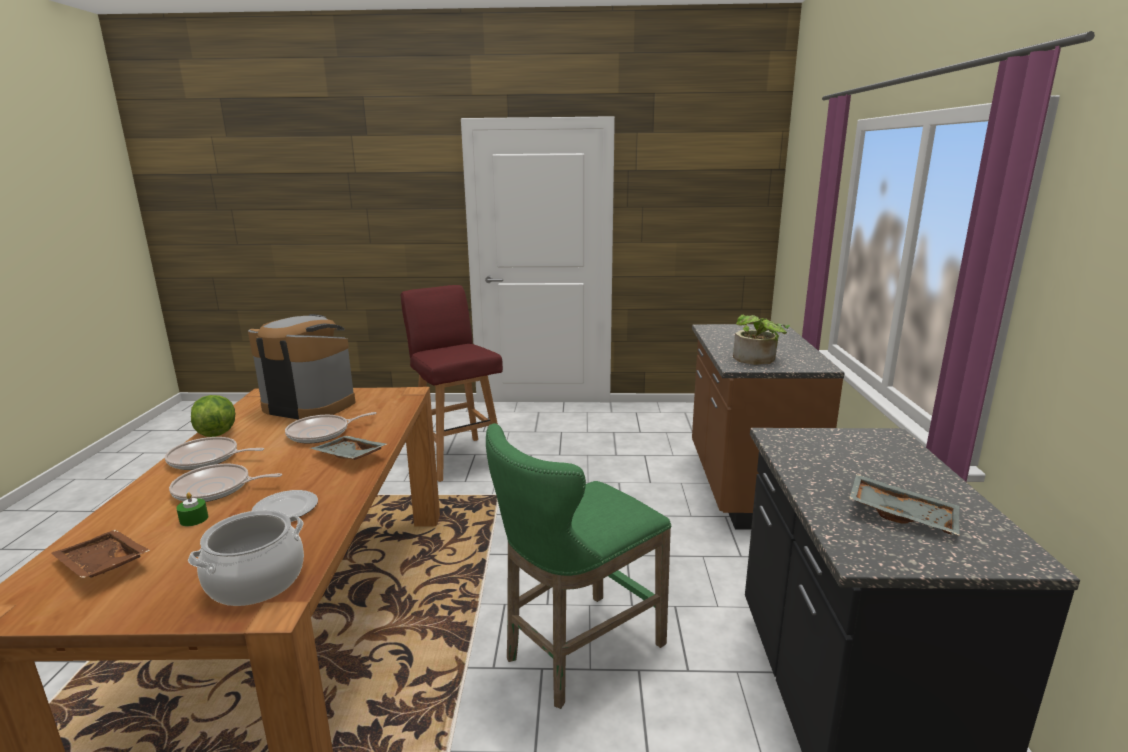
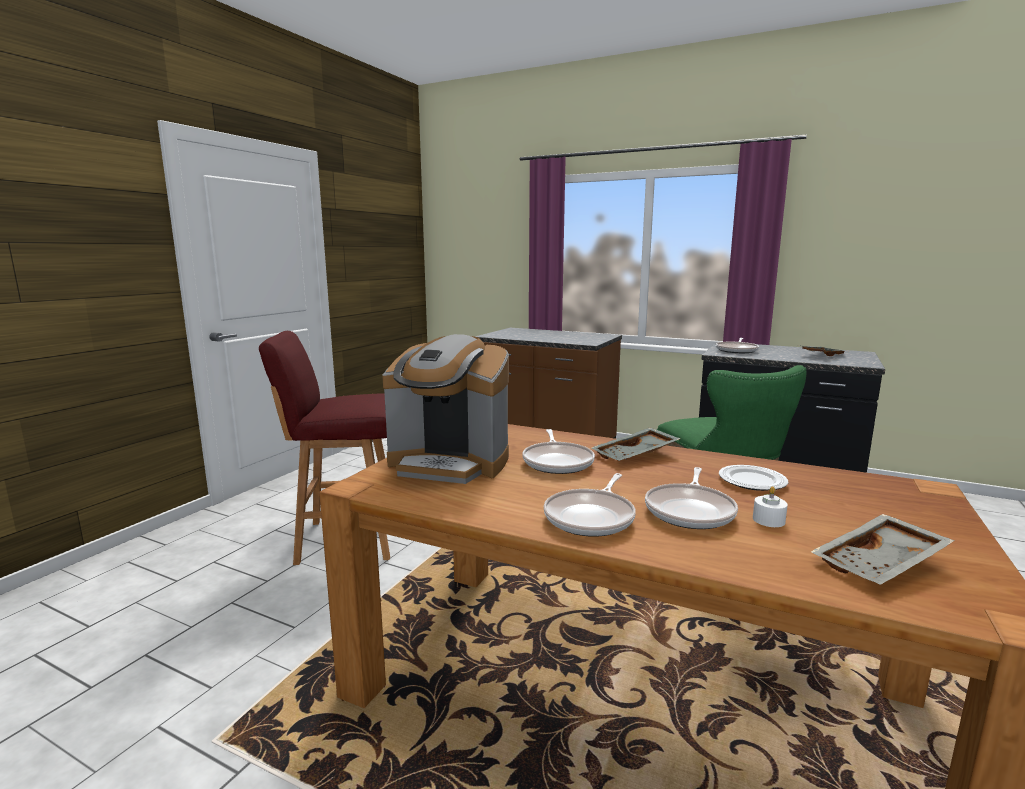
camera: 65 degrees left, 5 degrees down
(101, 565) = (881, 564): brown tray -> grey tray
(194, 519) = (768, 520): green candle -> white candle
(216, 431) = (489, 513): lettuce -> none
(256, 581) = (891, 493): cooking pot -> none
(310, 405) = (449, 463): coffee machine -> coffee machine turned 120 degrees counterclockwise
(757, 360) = (581, 339): potted plant -> none
(829, 446) = (737, 350): none -> frying pan

